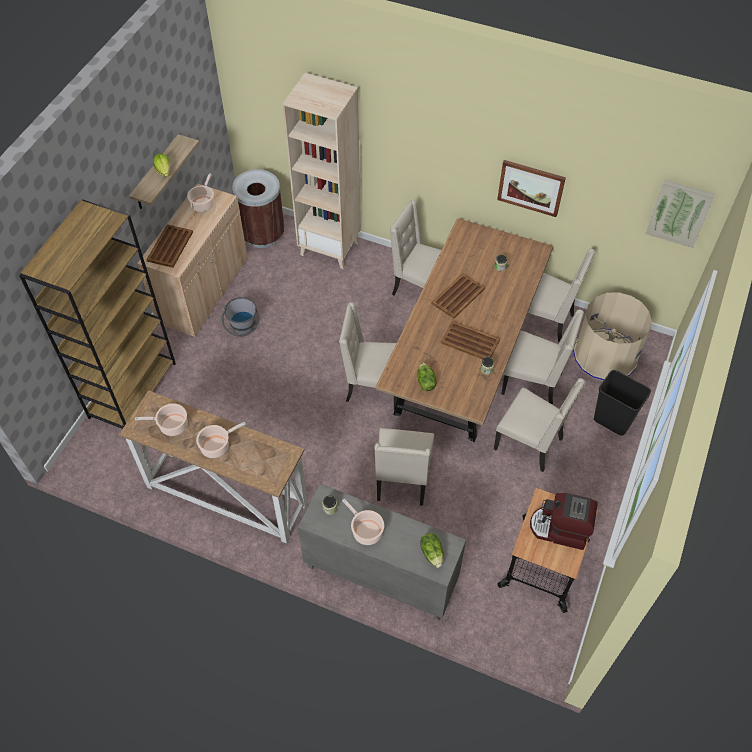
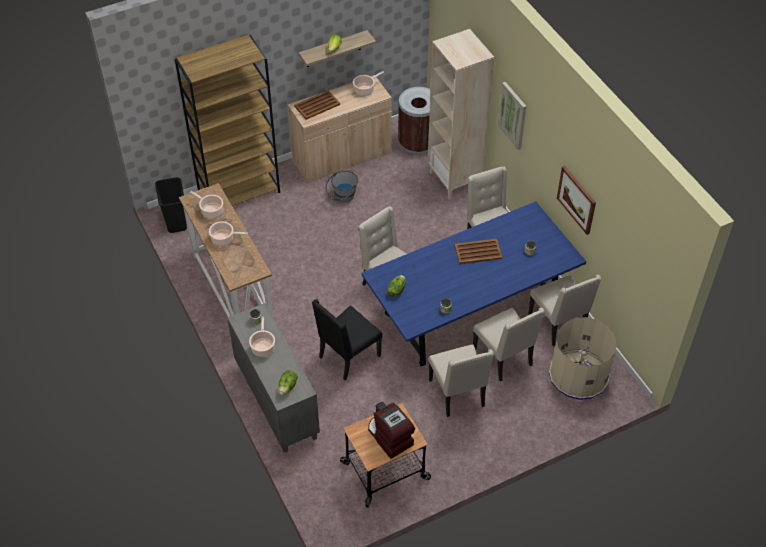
camera: 40 degrees right, 5 degrees down
(402, 480) = (348, 357): beige chair -> black chair
(462, 359) = (470, 309): brown dining table -> blue dining table
(469, 341) = (454, 284): brown tray -> none
(611, 421) = (533, 420): black trash can -> black trash can (175, 222)
(679, 213) = (655, 275): picture -> picture (513, 115)

